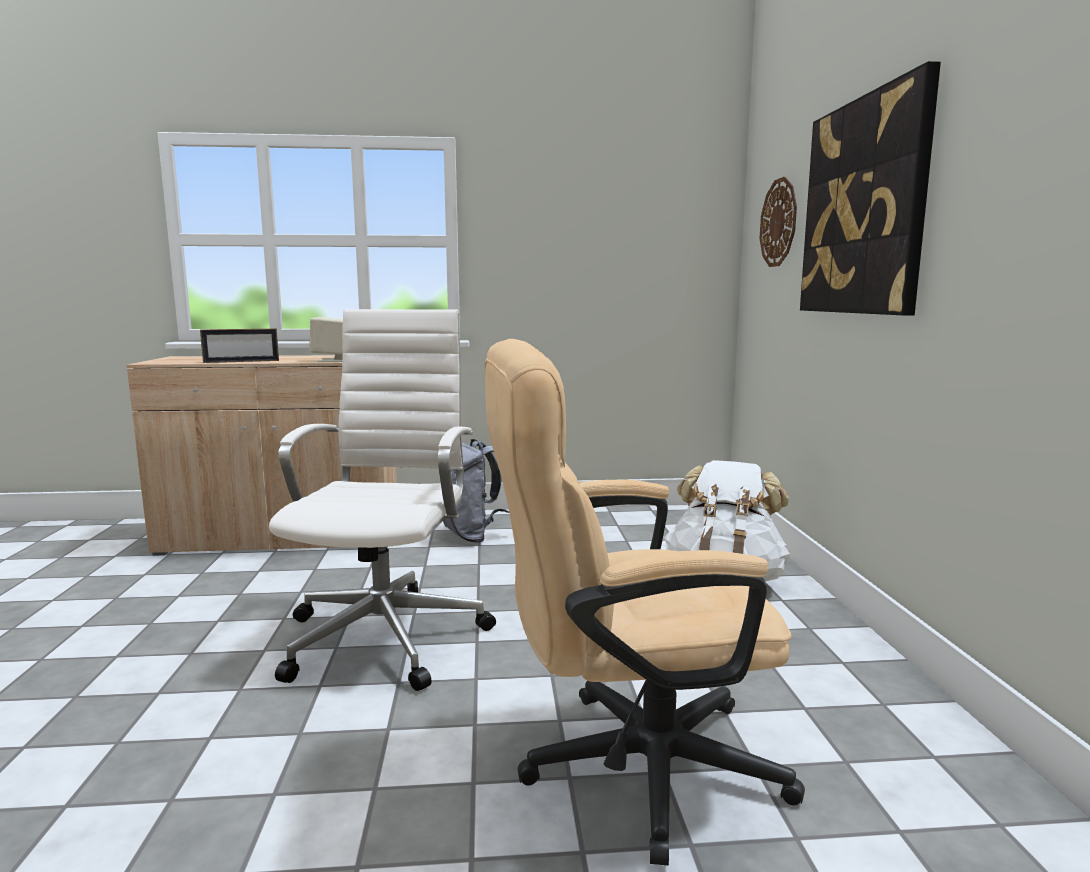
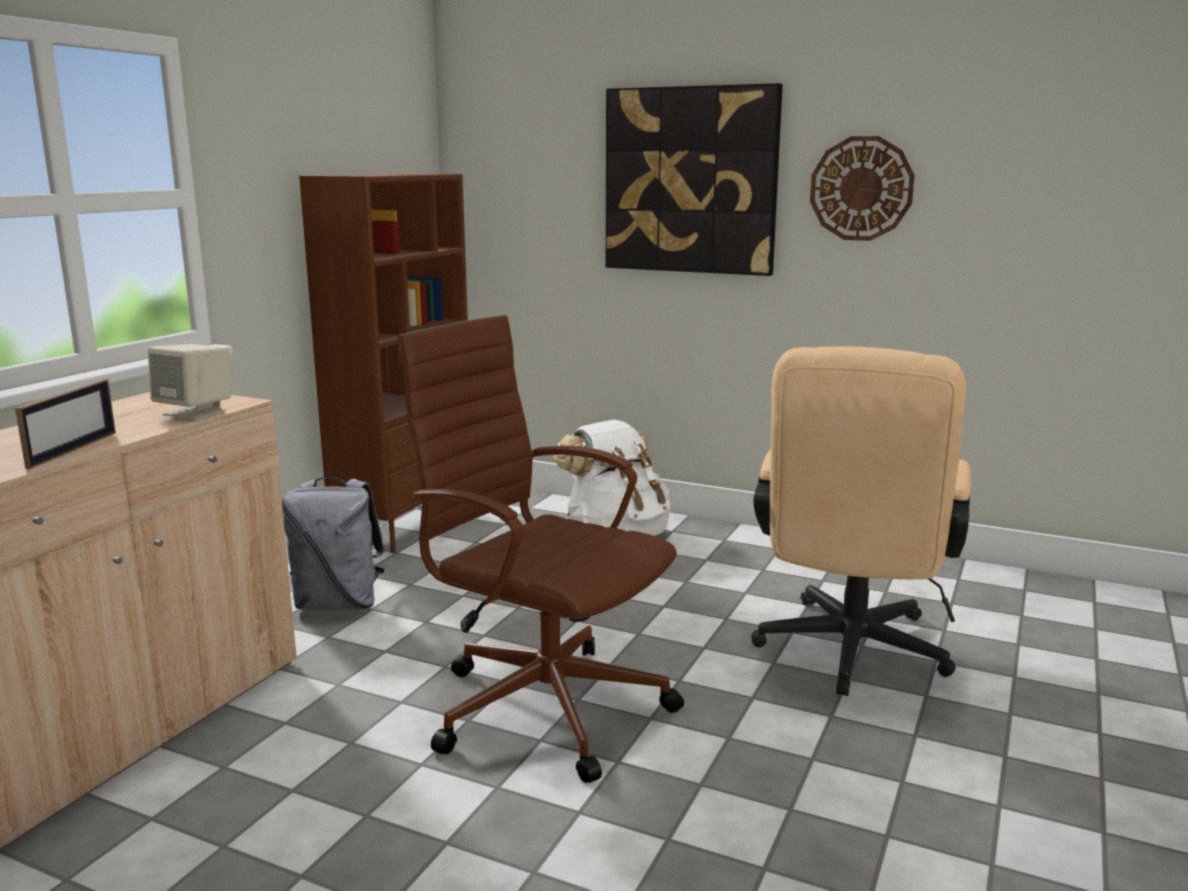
camera: 60 degrees left, 5 degrees up
(388, 634) = (543, 705): white office chair -> brown office chair
(616, 516) = (405, 526): none -> brown bookcase
(779, 223) = (533, 174): wall clock -> wall clock (861, 188)

